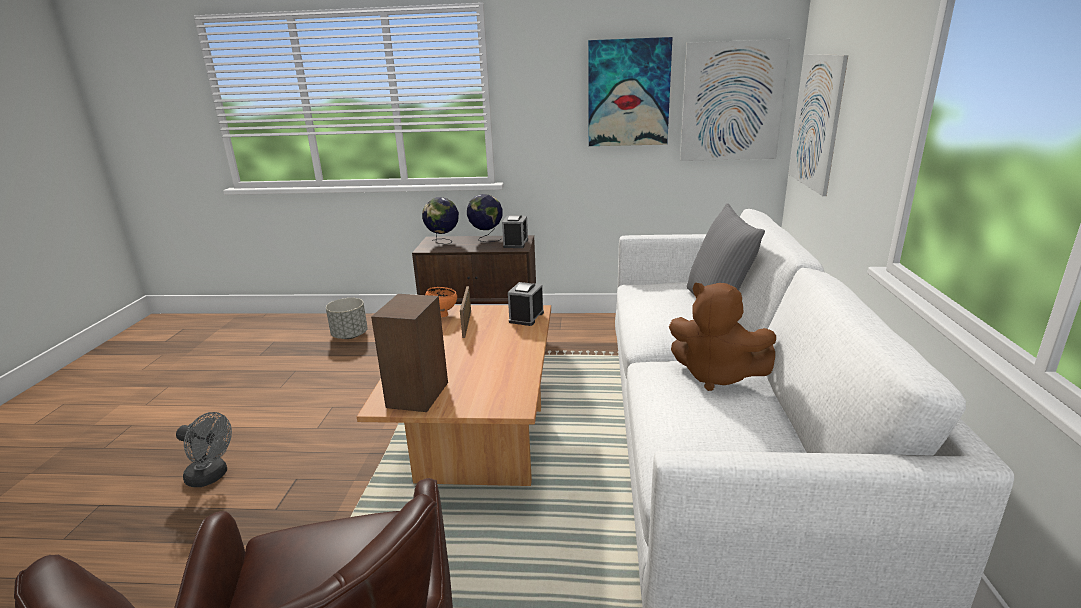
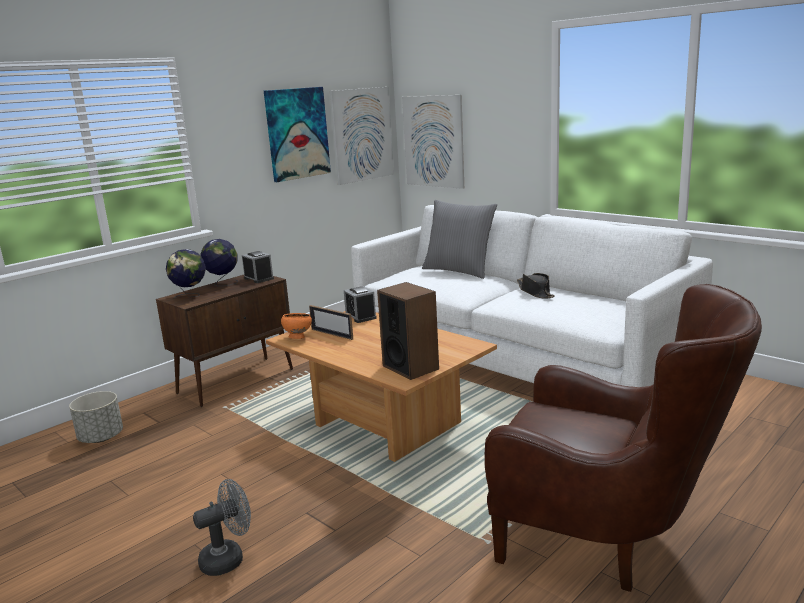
camera: 50 degrees left, 5 degrees down
(717, 376) = (535, 292): brown plush toy -> black hat

